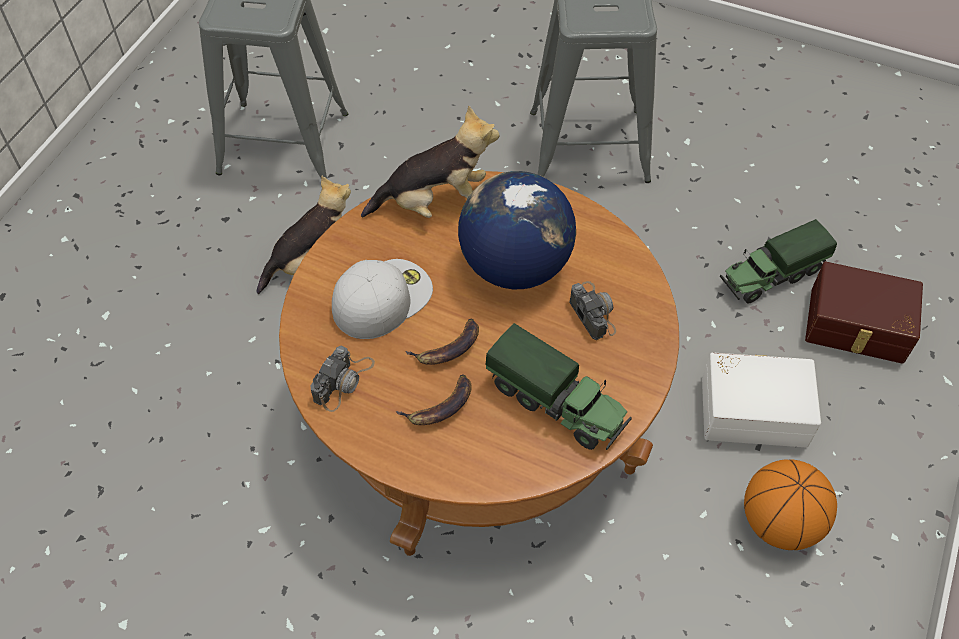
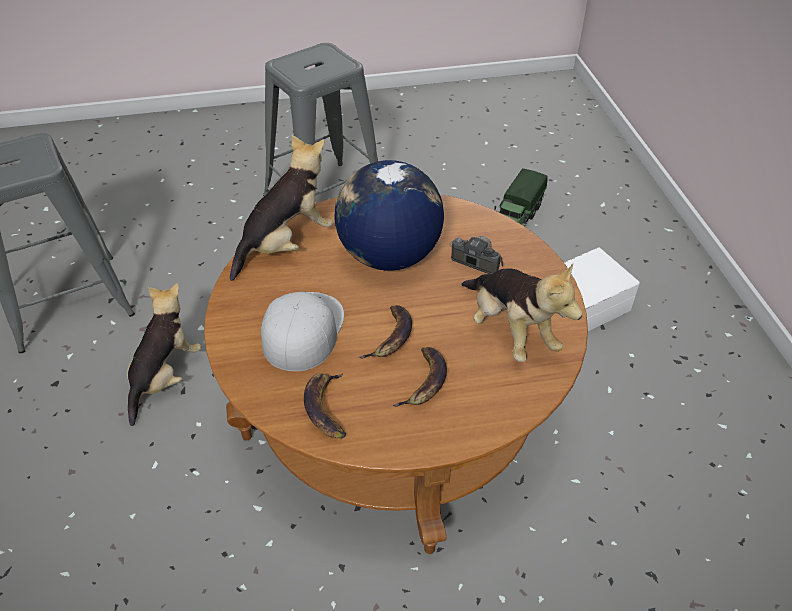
camera: 35 degrees left, 10 degrees down
(343, 381) = (326, 408): camera -> banana
(557, 404) = (510, 331): toy truck -> plush toy
(779, 522) = (658, 366): basketball -> none
(857, 327) = (592, 225): brown storage box -> none

